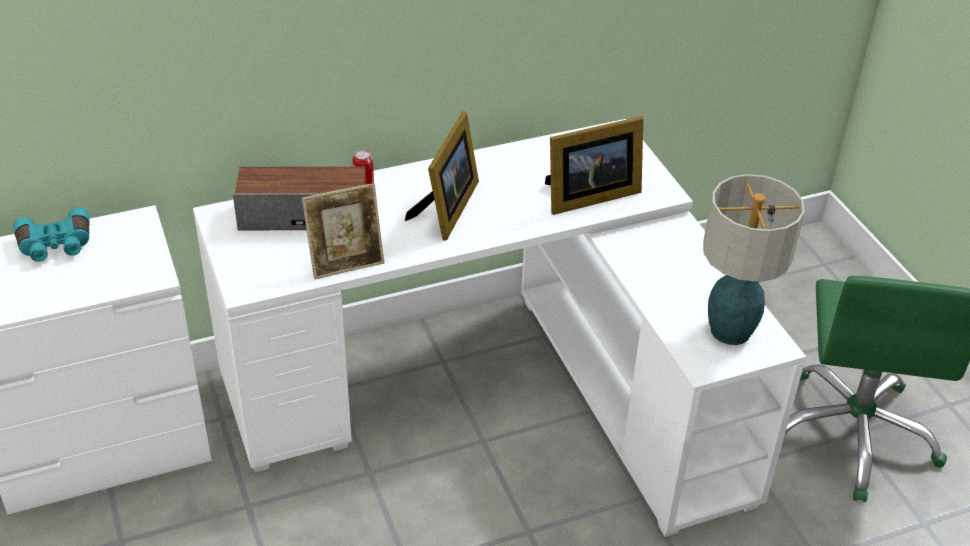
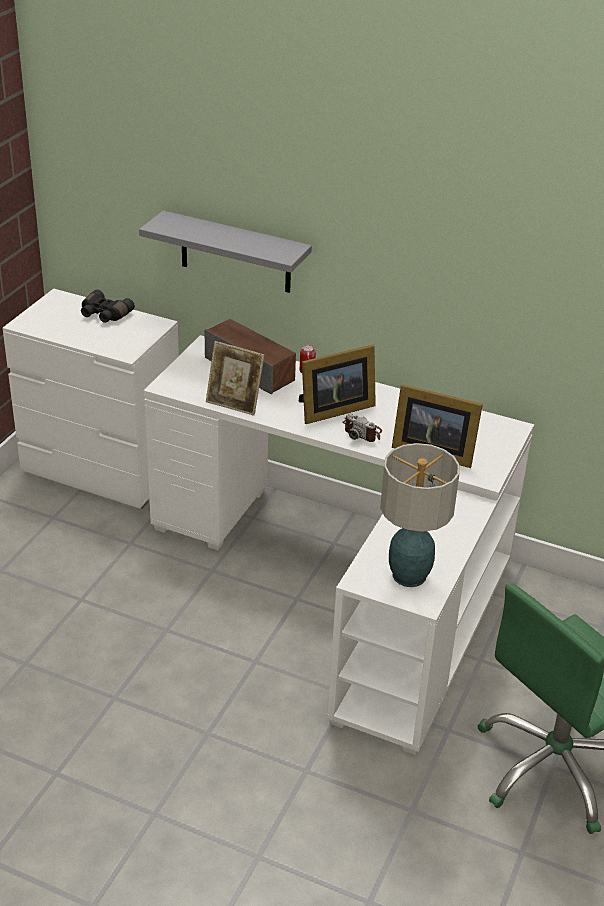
camera: 45 degrees right, 5 degrees down
(55, 246) = (104, 315): turquoise binoculars -> black binoculars
(225, 79) = (235, 253): none -> grey shelf
(507, 215) = (363, 432): none -> camera

